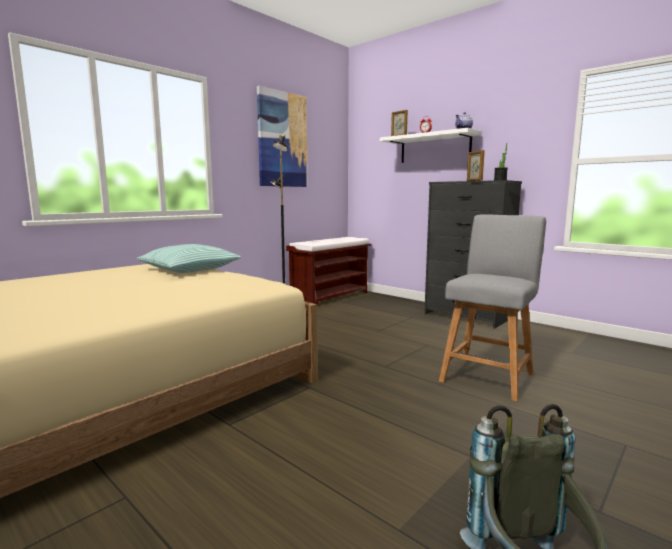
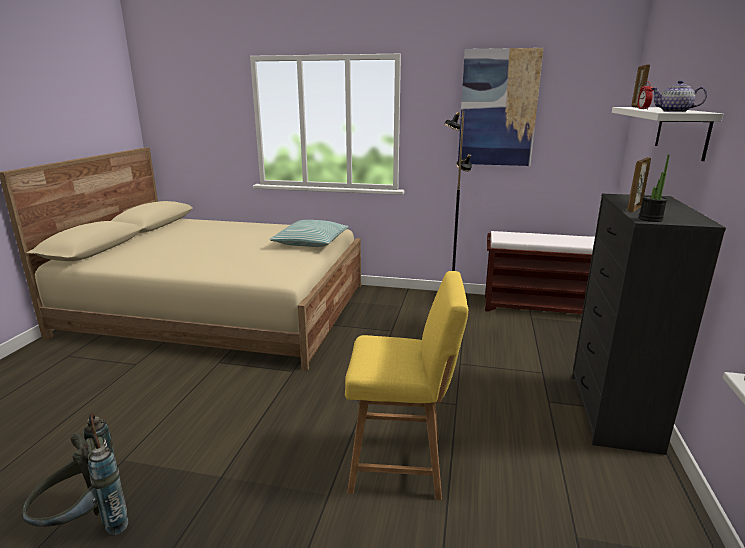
camera: 60 degrees right, 10 degrees up
(488, 376) = (402, 463): grey chair -> yellow chair

